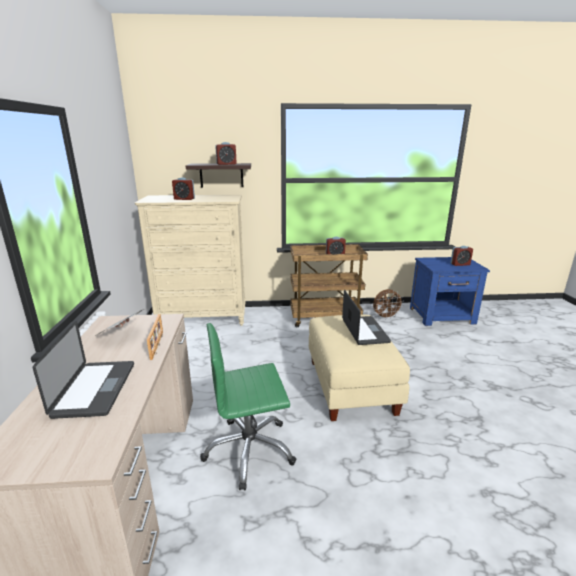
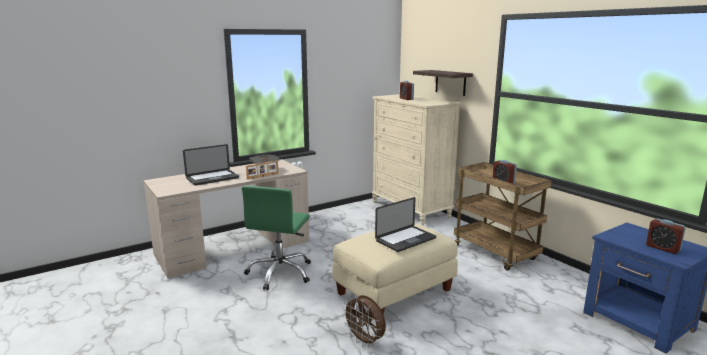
camera: 60 degrees right, 5 degrees down
(226, 164) = (443, 72): alarm clock -> none
(249, 450) = (280, 273): green office chair -> green office chair turned 120 degrees counterclockwise
(385, 317) = (558, 284): brown fan -> brown fan (365, 341)

